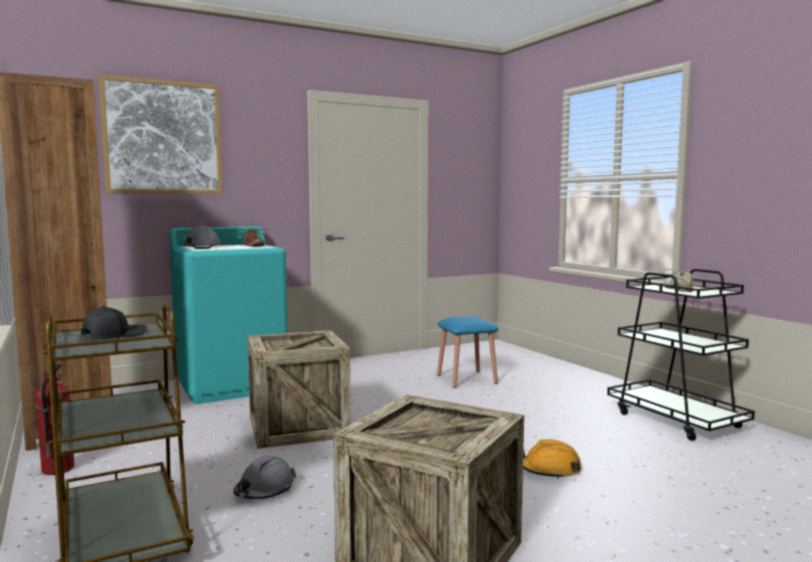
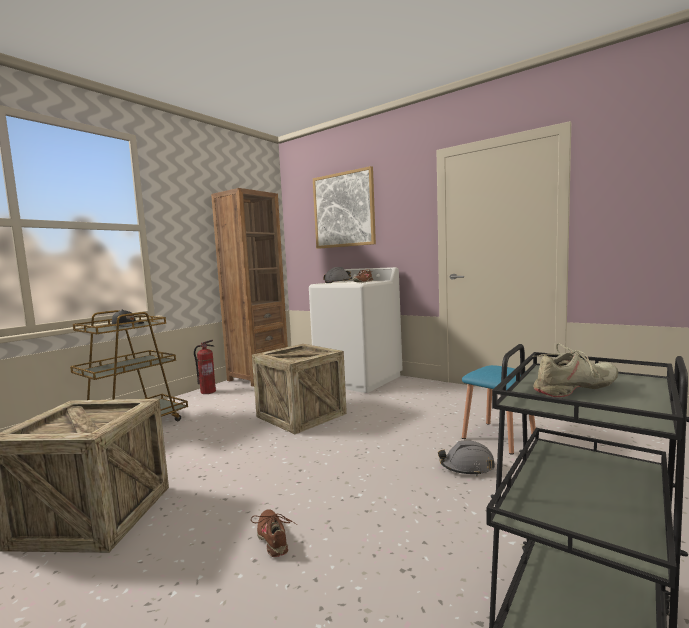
camera: 65 degrees right, 0 degrees up
(232, 385) = (359, 379): turquoise washing machine -> white washing machine
(264, 490) = (193, 437): grey hard hat -> grey hard hat (467, 467)
(549, 470) = (273, 538): orange hard hat -> brown shoe

